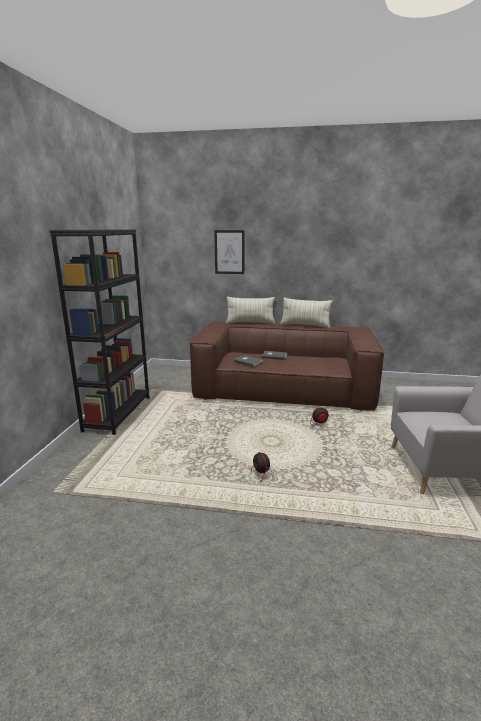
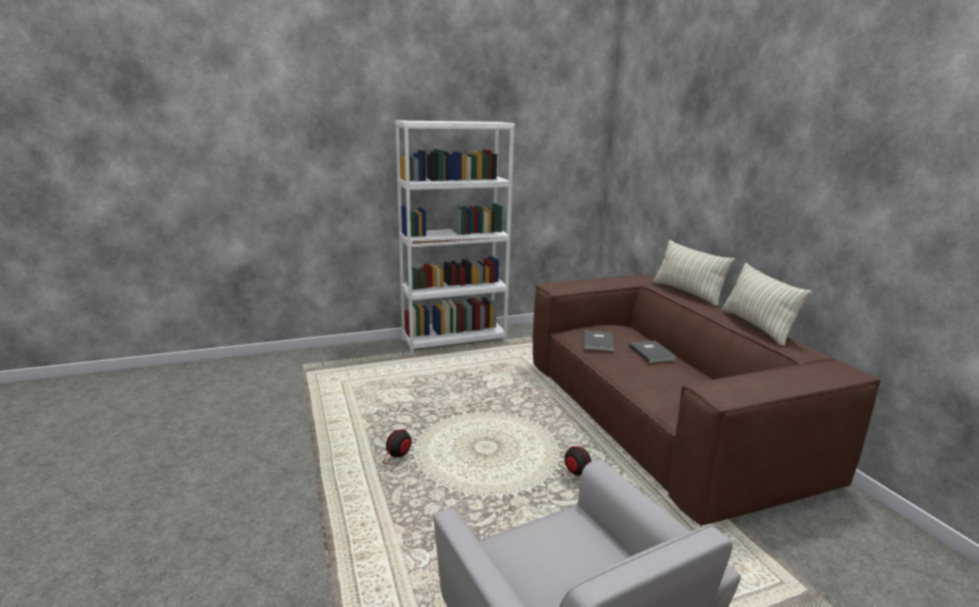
camera: 60 degrees right, 0 degrees up
(118, 413) = (454, 341): black bookcase -> white bookcase
(229, 252) = (689, 167): picture -> none

